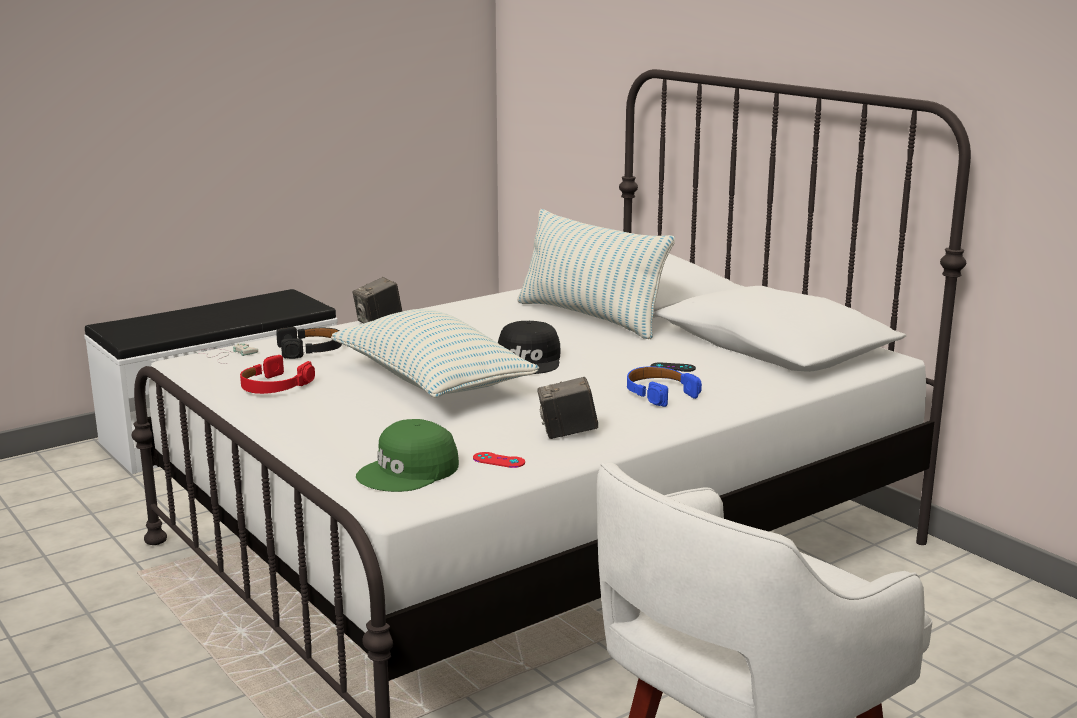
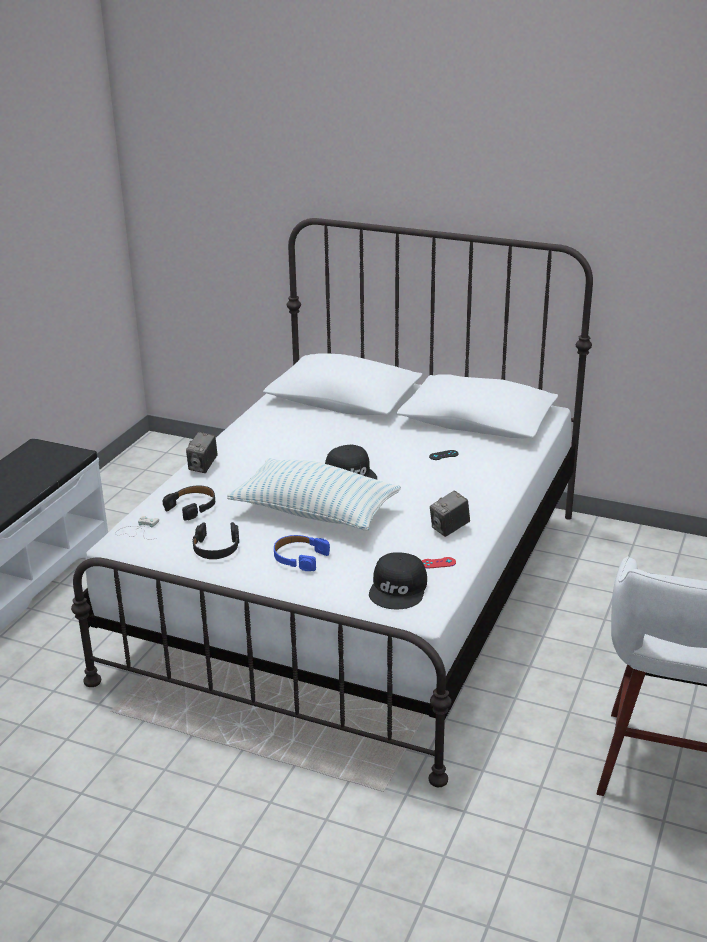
camera: 30 degrees left, 10 degrees up
(274, 386) = (216, 548): red headphones -> black headphones
(409, 471) = (399, 589): green cap -> black cap
(590, 318) = (340, 423): pillow -> none
(659, 393) = (461, 480): blue headphones -> blue headphones (299, 558)

